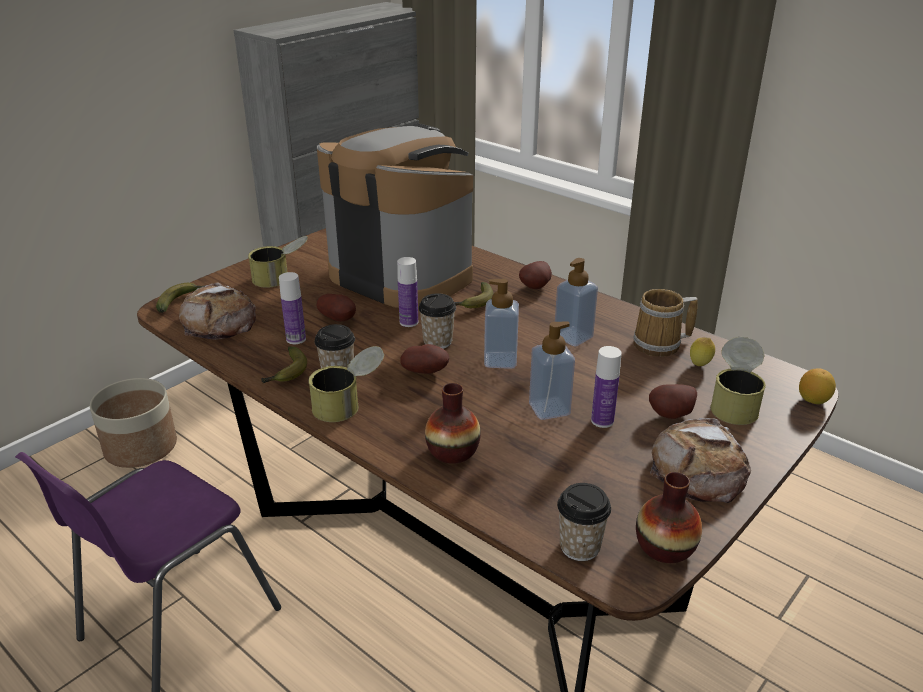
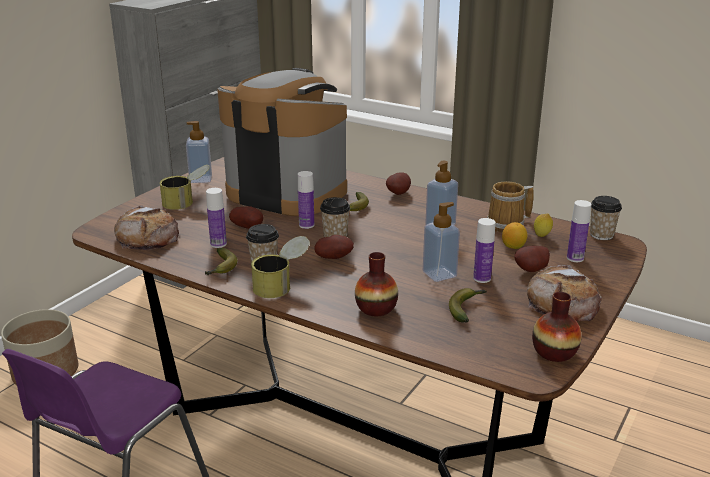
camera: 10 degrees left, 5 degrees down
(182, 301) = (108, 225): banana -> banana (467, 308)
(500, 360) = (390, 245): soap dispenser -> soap dispenser (200, 179)
(580, 547) = (493, 359): cup -> cup (601, 235)
(735, 402) = (575, 258): can -> bottle
(813, 400) = (630, 252): lemon -> lemon (513, 247)

